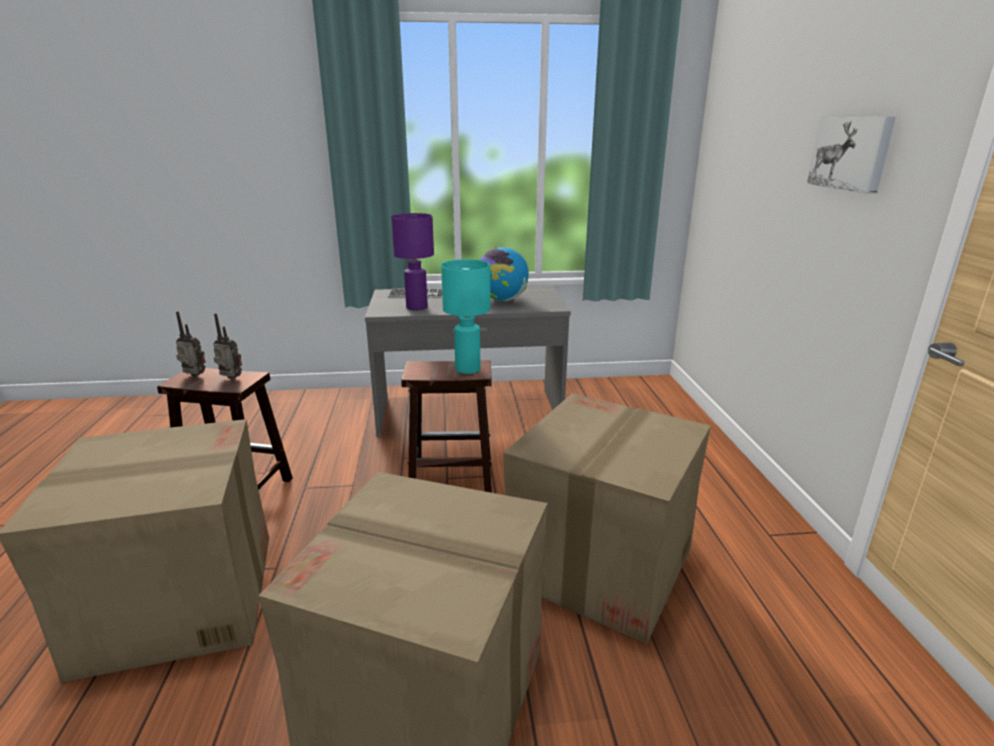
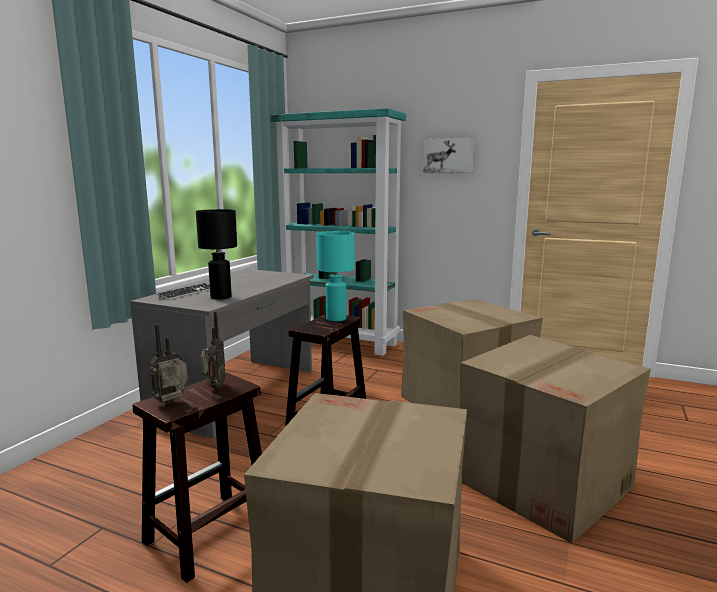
camera: 60 degrees left, 10 degrees down
(230, 379) = (214, 387): radio -> radio turned 135 degrees clockwise
(416, 308) = (221, 297): purple table lamp -> black table lamp
(502, 300) = (255, 280): globe -> none
(670, 413) = (340, 342): none -> turquoise bookcase

